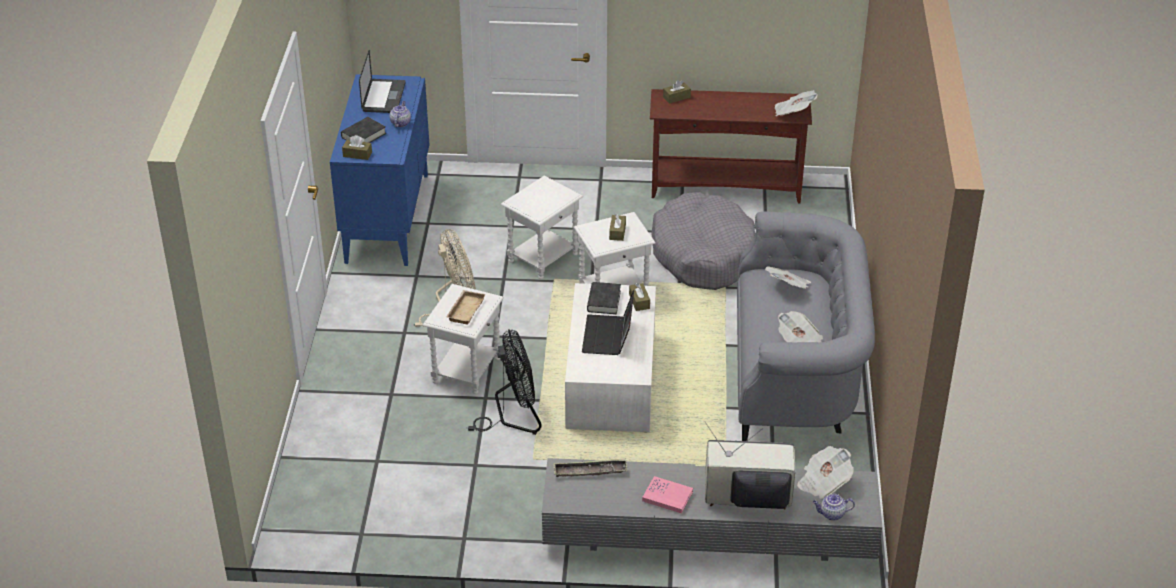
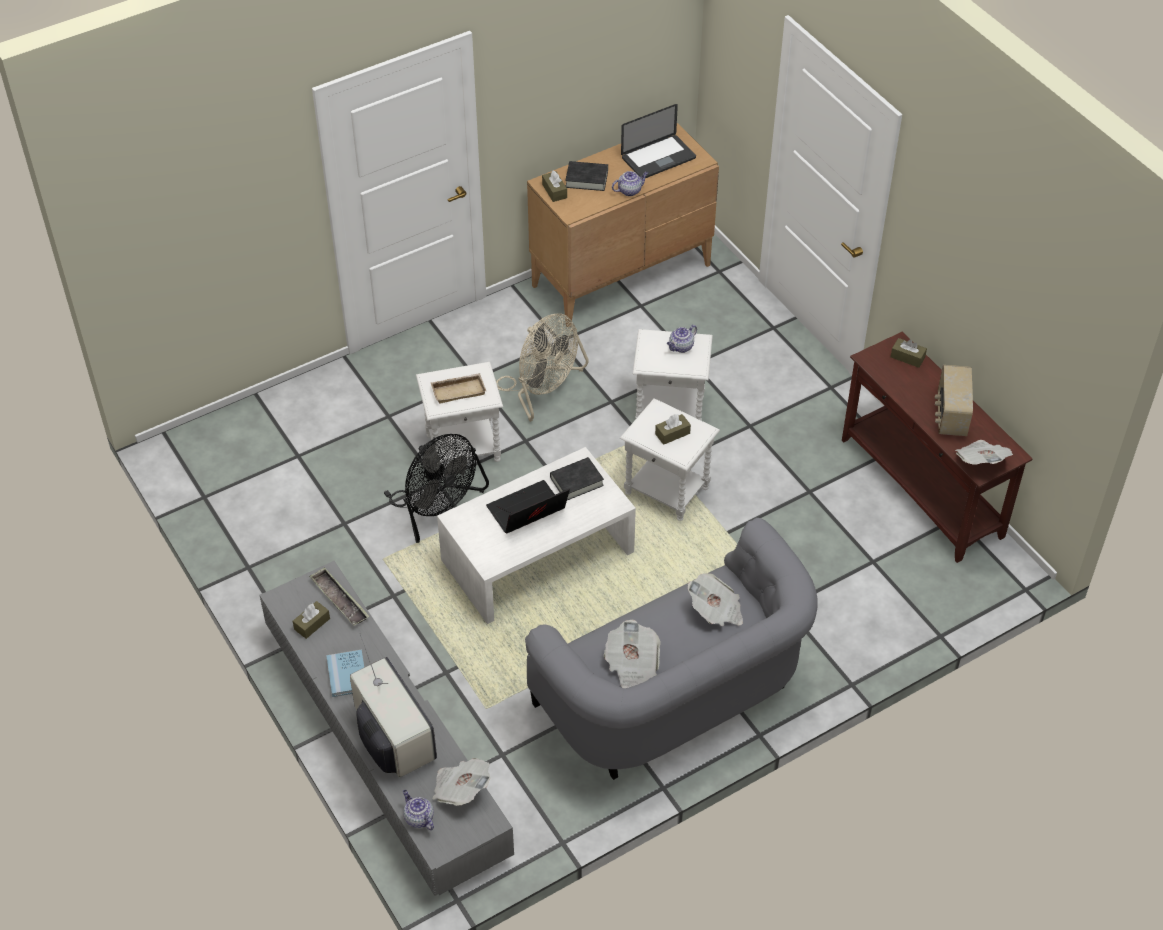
camera: 55 degrees right, 10 degrees up
(387, 218) = (622, 275): blue cabinet -> brown cabinet
(541, 192) = (681, 347): none -> teapot
(639, 301) = (600, 508): brown tissue box -> brown tissue box (312, 624)
(667, 496) = (347, 674): pink book -> blue book
(703, 254) = (791, 527): grey dog bed -> none
(743, 105) = (950, 416): none -> radio

